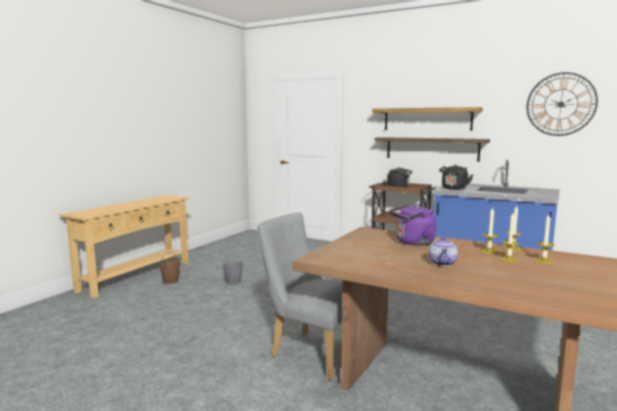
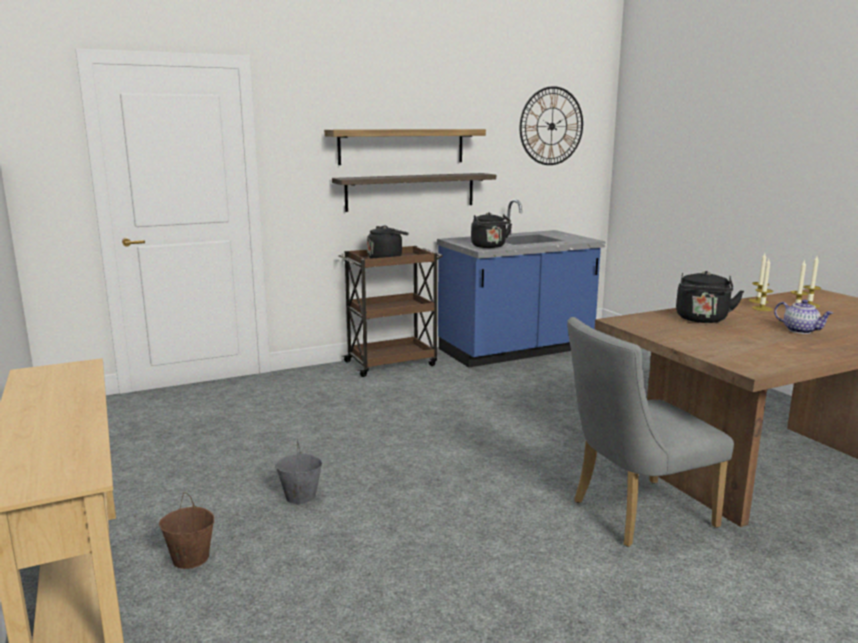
camera: 55 degrees left, 5 degrees up
(412, 242) = (702, 320): purple kettle -> black kettle

